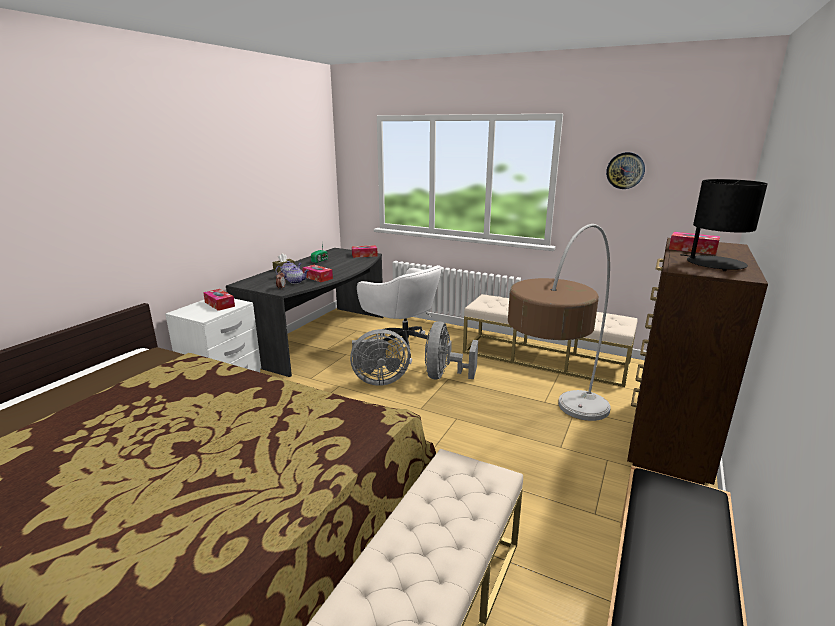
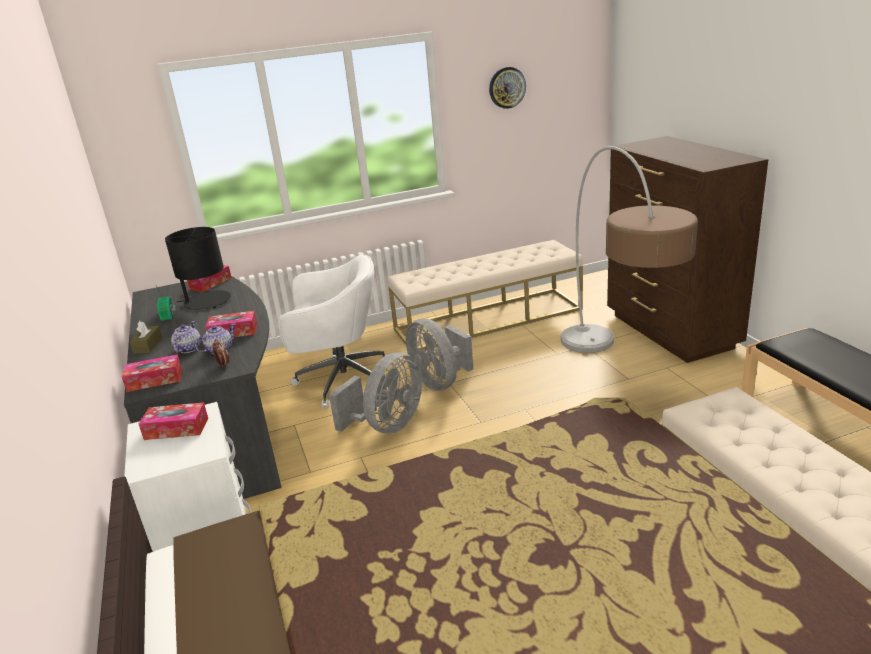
camera: 45 degrees left, 5 degrees up
(692, 249) = (659, 150): tissue box -> tissue box (155, 380)
(714, 264) = (706, 156): black table lamp -> black table lamp (207, 301)

